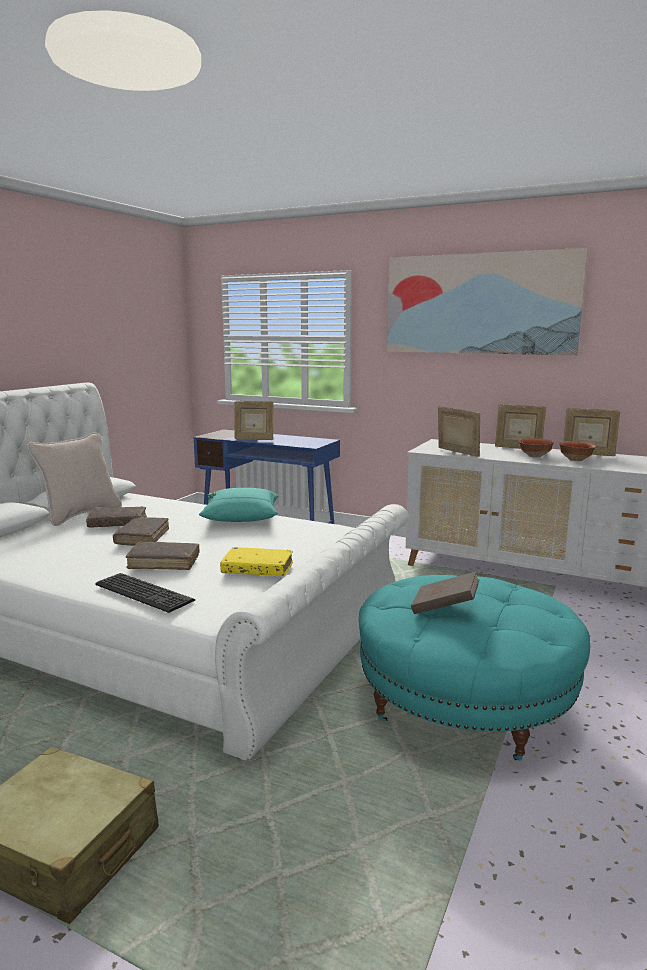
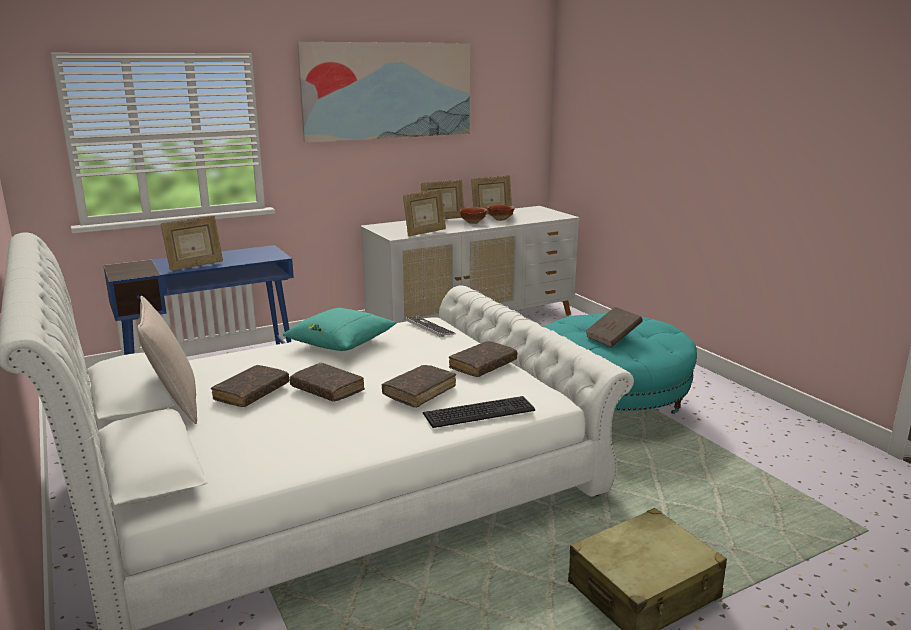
camera: 55 degrees left, 5 degrees up
(257, 569) = (483, 365): yellow book -> brown book
(320, 532) = (429, 327): none -> keyboard
(457, 453) = (425, 233): picture frame -> picture frame turned 150 degrees clockwise

